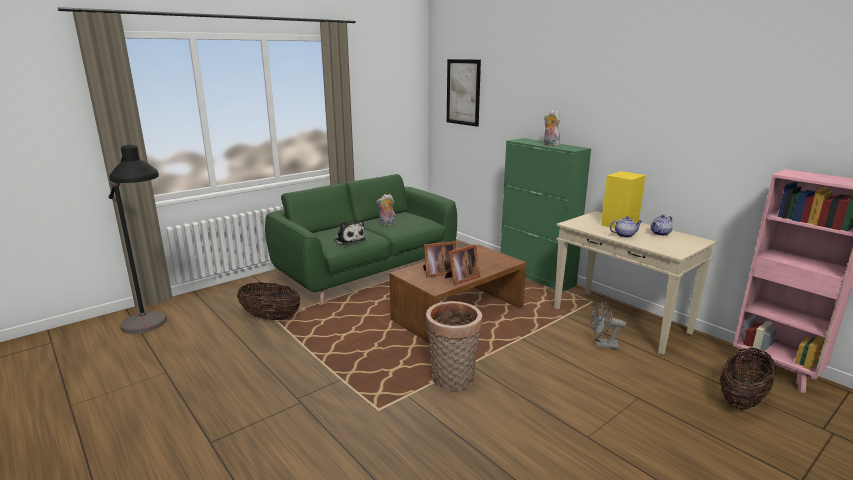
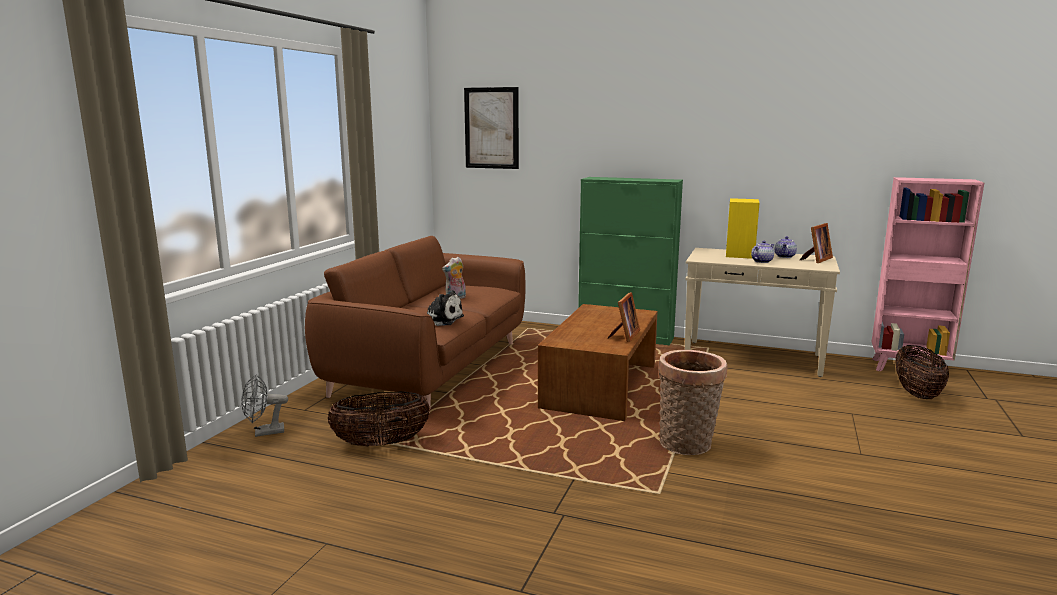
camera: 30 degrees left, 5 degrees down
(153, 334) = (225, 508): black floor lamp -> none
(366, 271) = (430, 368): green sofa -> brown sofa
(438, 273) = (592, 335): picture frame -> picture frame (816, 260)
(550, 145) = (637, 179): plush toy -> none
(602, 345) = (767, 381): grey fan -> grey fan (264, 432)

